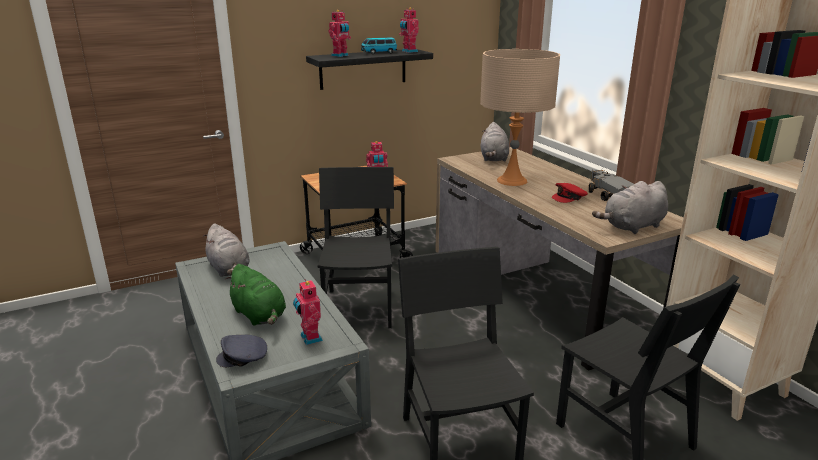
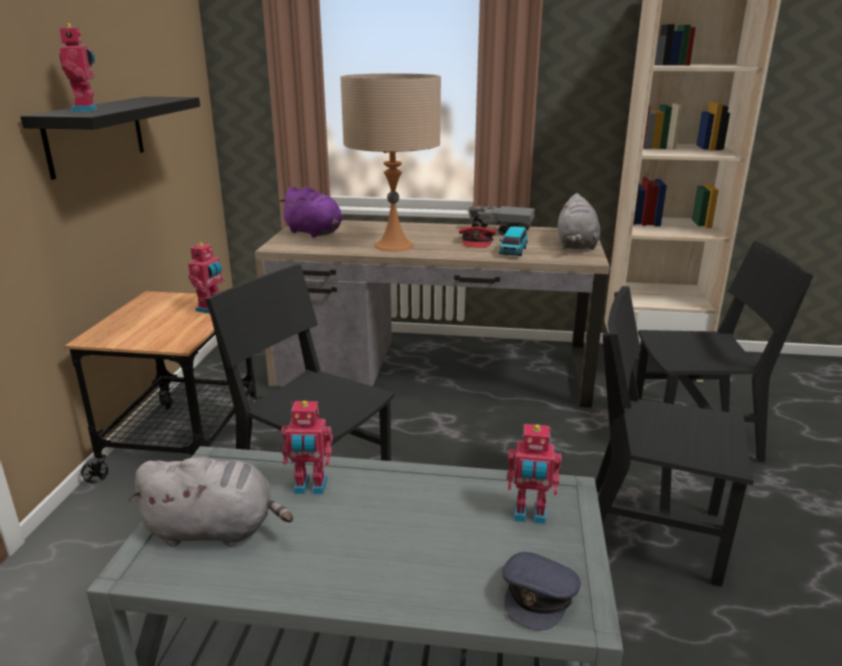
camera: 55 degrees left, 0 degrees up
(260, 315) = (419, 542): green plush toy -> none
(379, 52) = (125, 103): toy car -> toy car (513, 251)
(408, 51) = (159, 98): toy robot -> toy robot (310, 487)
(493, 158) = (315, 233): grey plush toy -> purple plush toy

